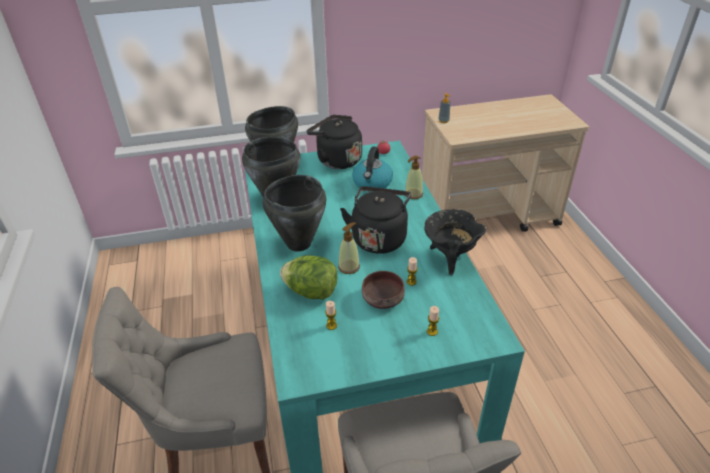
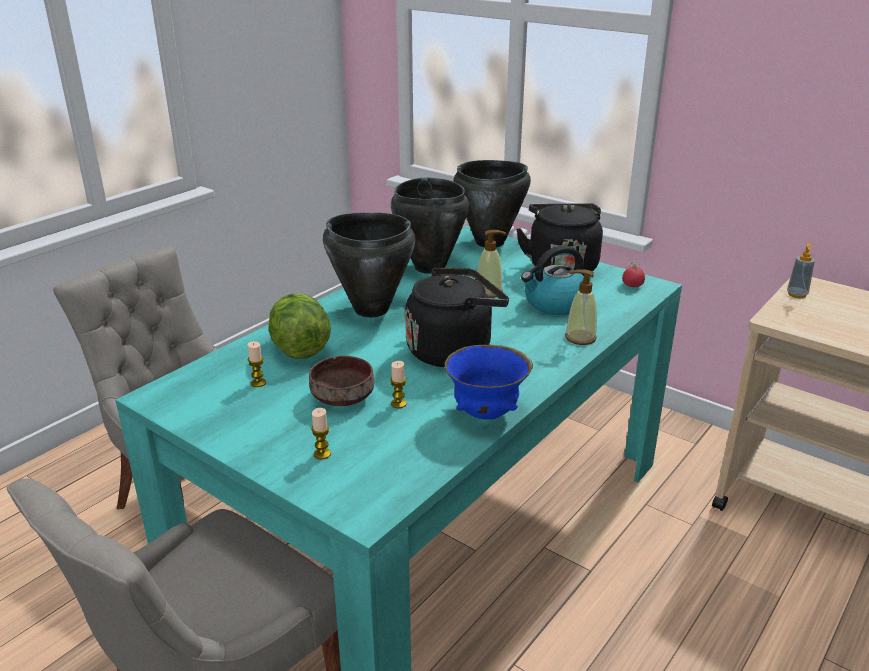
camera: 50 degrees right, 10 degrees down
(349, 267) = (371, 353): soap dispenser -> soap dispenser (489, 292)
(450, 258) = (486, 414): black cooking pot -> blue bowl

